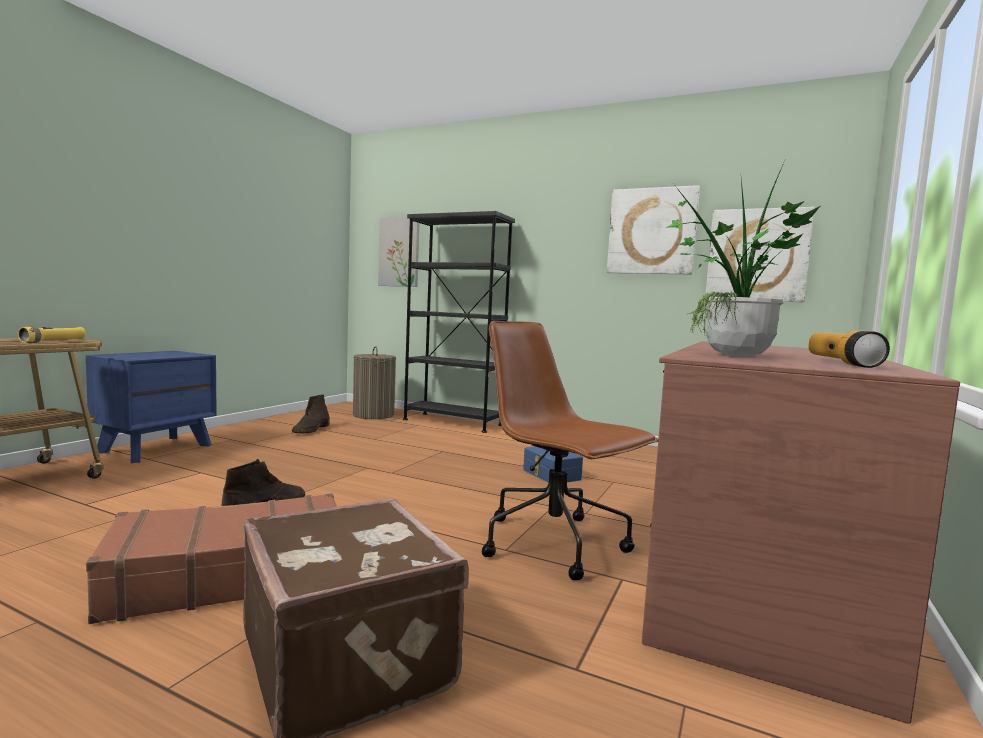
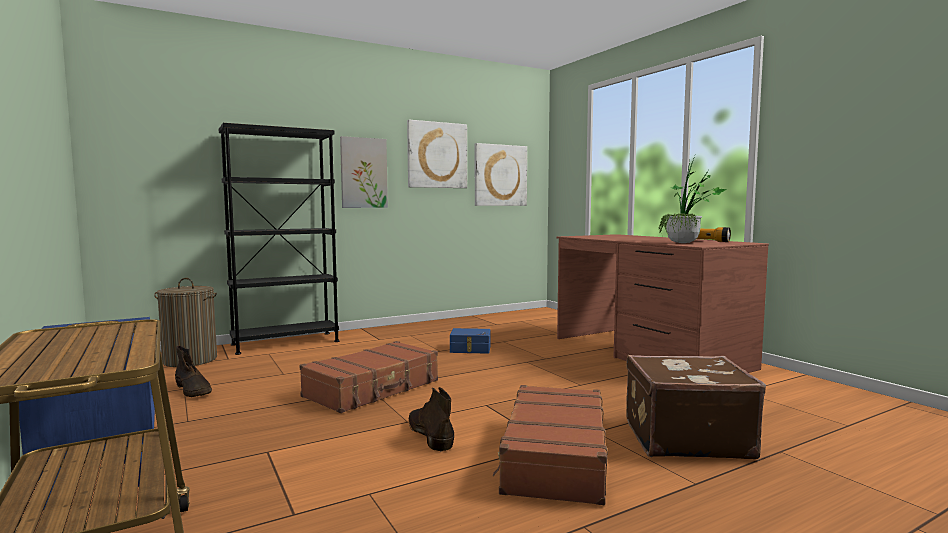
camera: 55 degrees left, 0 degrees up
(54, 342) = (129, 330): yellow flashlight -> none
(368, 468) = (373, 389): none -> brown suitcase
(399, 252) = (170, 162): picture -> picture (363, 173)
(555, 544) = (583, 374): brown office chair -> none

